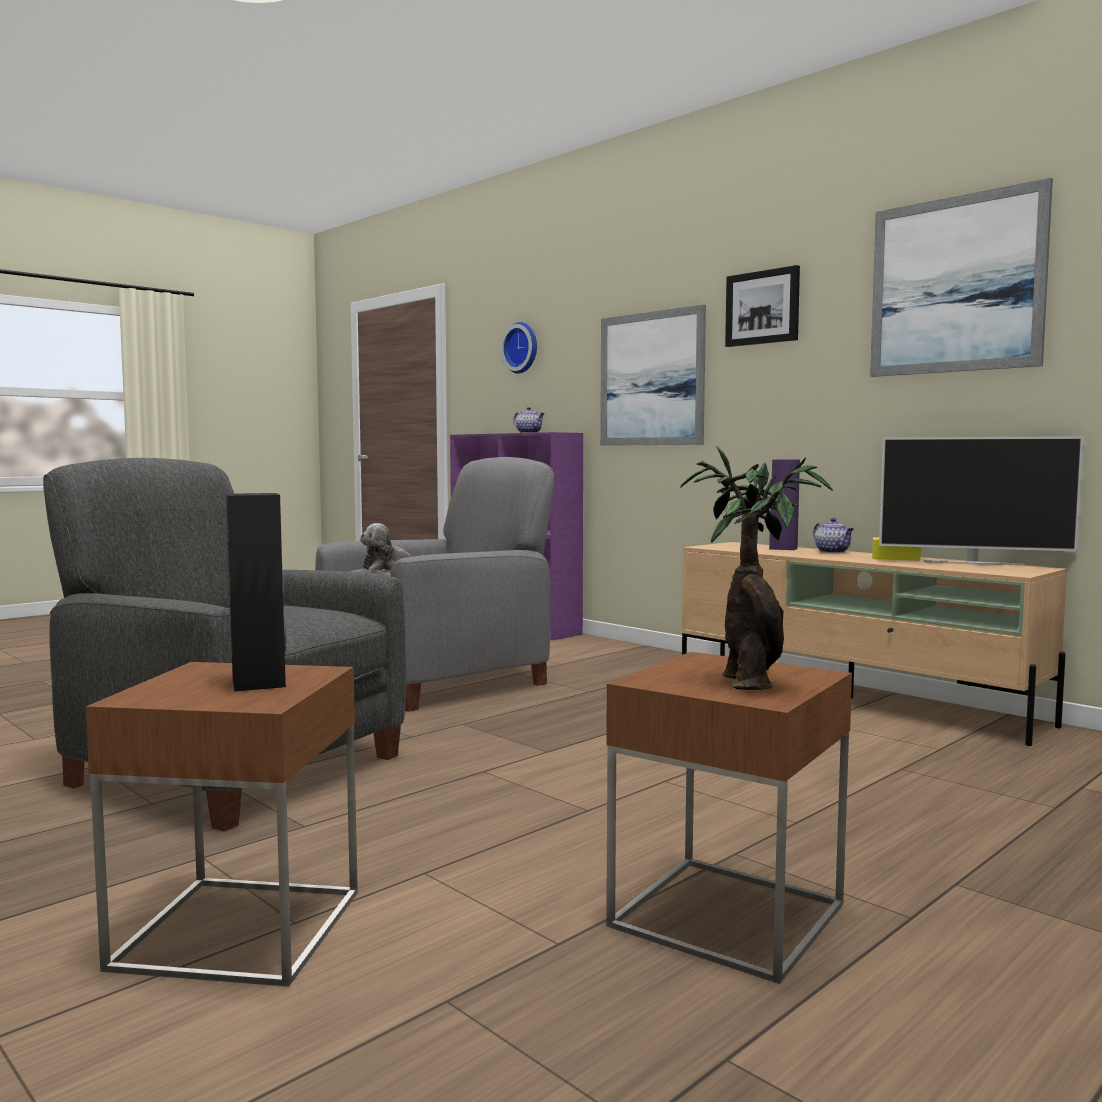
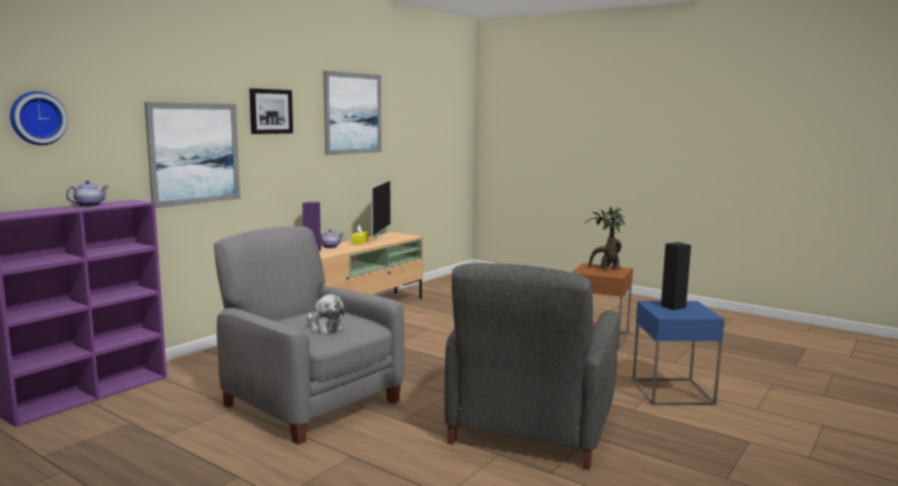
camera: 100 degrees left, 5 degrees up
(239, 929) = (672, 391): brown side table -> blue side table

